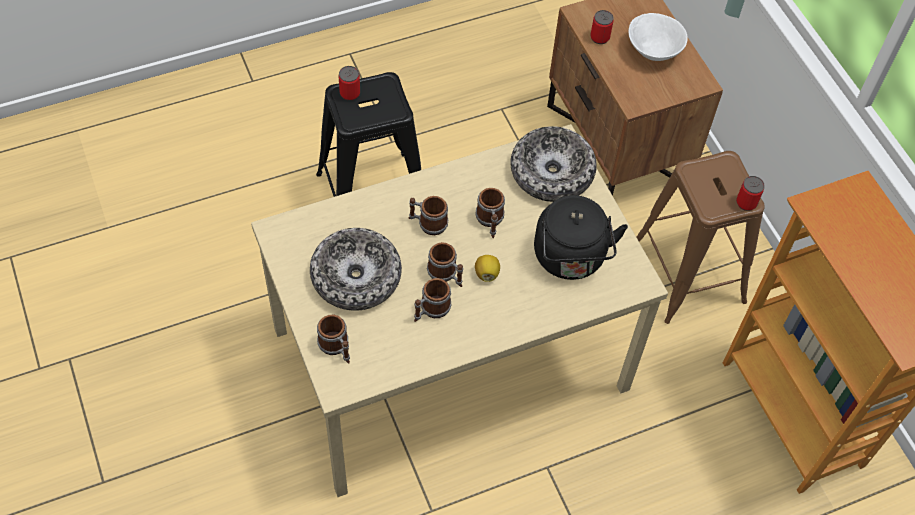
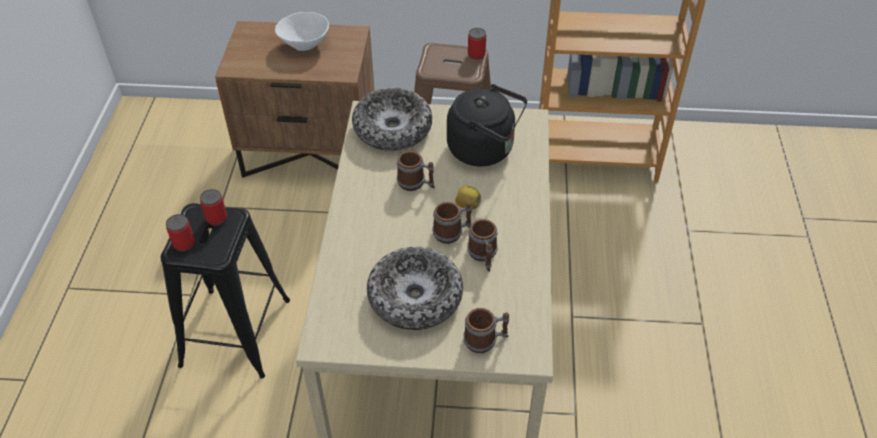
camera: 60 degrees left, 10 degrees down
(428, 223) = (390, 225): mug -> none
(599, 37) = (266, 66): can -> can (216, 218)

